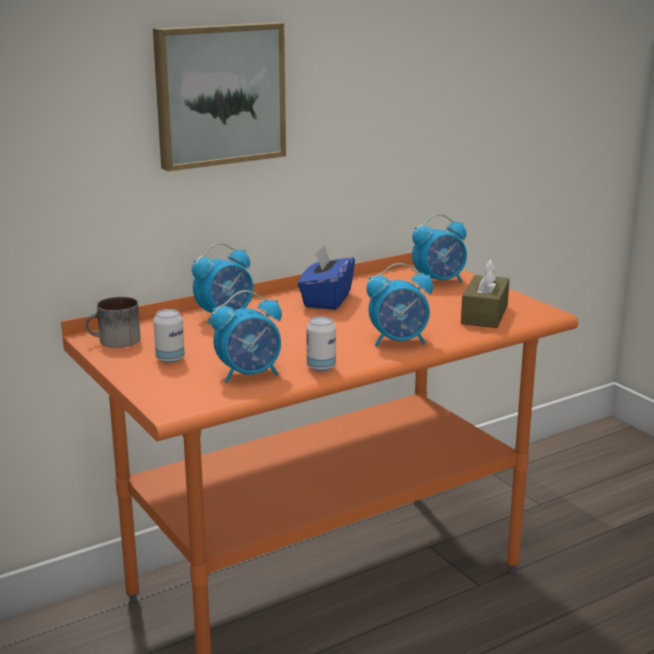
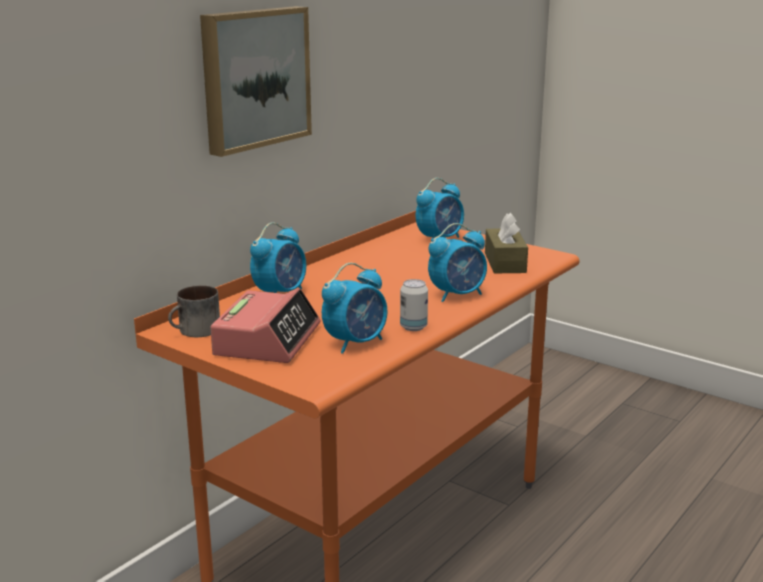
camera: 20 degrees left, 0 degrees up
(170, 359) = (267, 340): can -> alarm clock
(326, 300) = (358, 267): blue tissue box -> none

